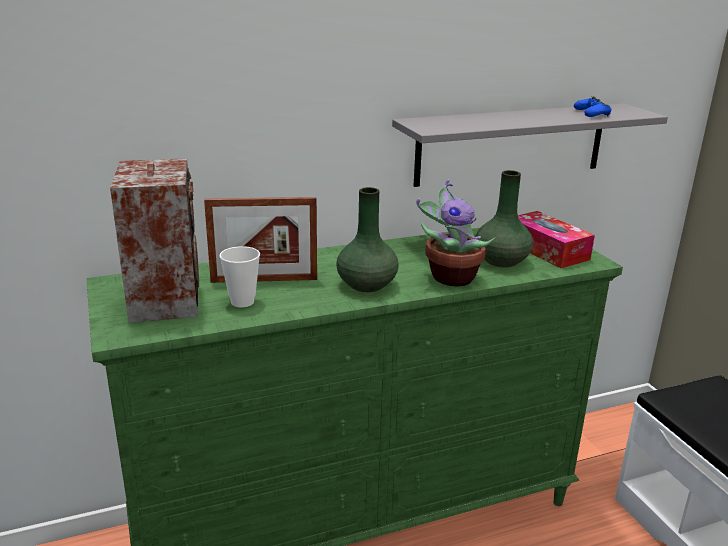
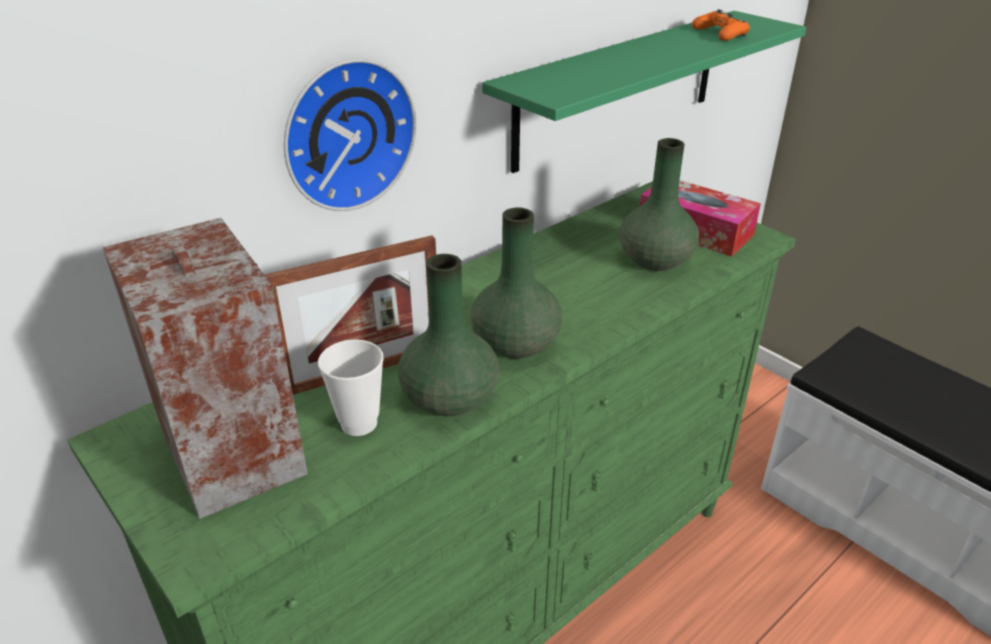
camera: 20 degrees left, 10 degrees up
(289, 134) = (346, 133): none -> wall clock
(304, 301) = (449, 398): none -> green vase
(450, 277) = (613, 303): potted plant -> none
(511, 144) = (619, 88): grey shelf -> green shelf
(591, 113) = (720, 34): blue game controller -> orange game controller

